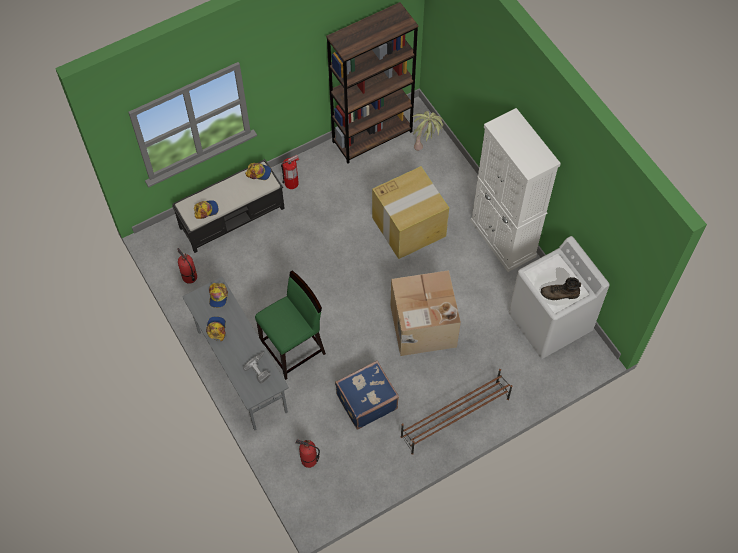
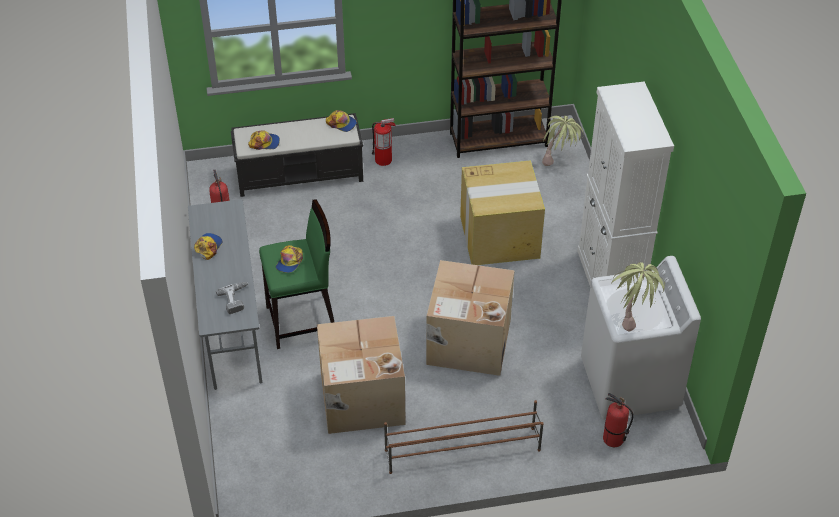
camera: 20 degrees right, 15 degrees down
(218, 296) = (227, 216): cap -> cap (289, 261)
(309, 460) = (261, 440): fire extinguisher -> fire extinguisher (613, 439)
(366, 401) = (361, 399): blue suitcase -> cardboard box
(559, 294) = (633, 316): brown boot -> potted plant

